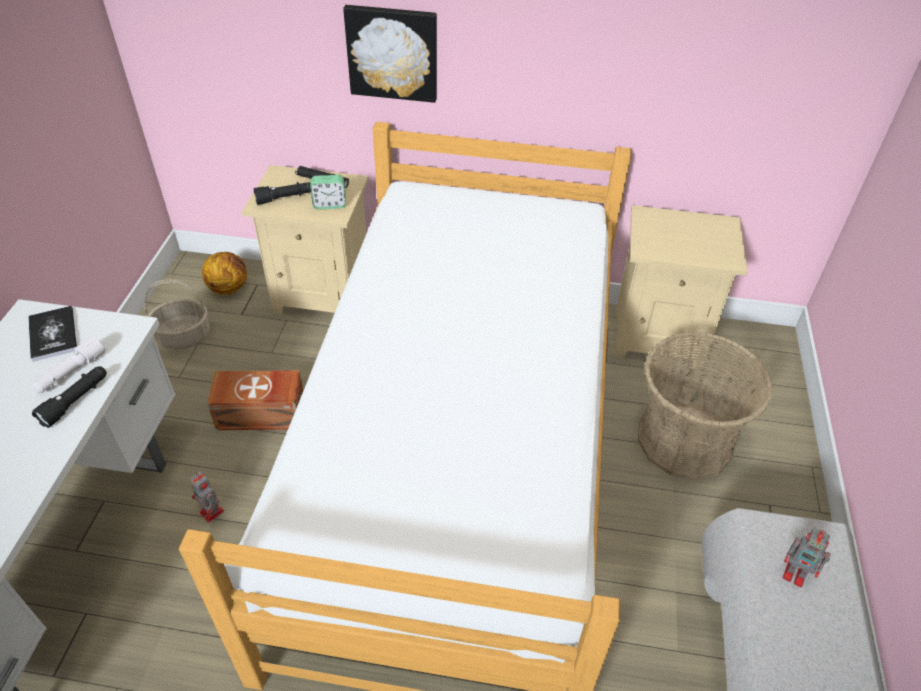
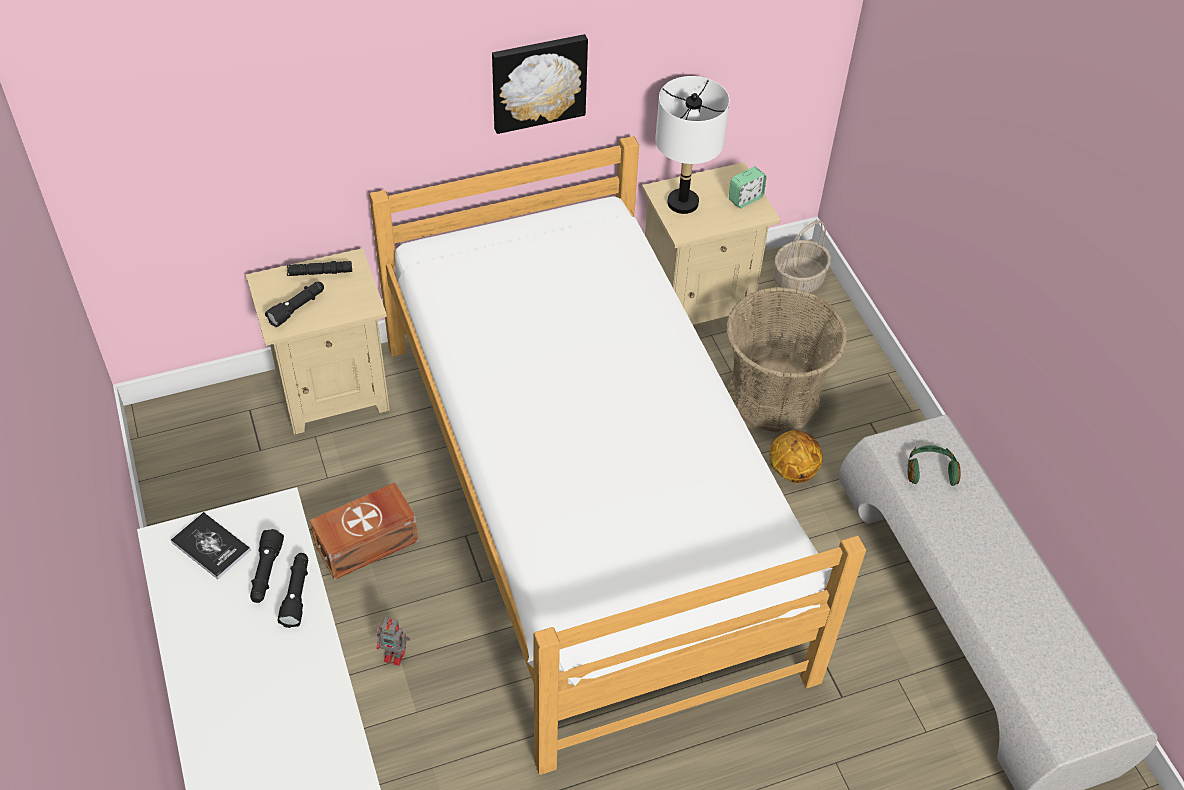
camera: 30 degrees left, 5 degrees up
(71, 373) = (266, 573): white flashlight -> black flashlight
(184, 336) = (216, 500): basket -> basket (798, 279)
(229, 288) = (221, 427): basketball -> basketball (791, 470)
(329, 204) = (350, 297): alarm clock -> alarm clock (745, 199)
(393, 52) = (381, 123): picture -> picture (538, 81)
(659, 229) = (682, 203): none -> white table lamp
(796, 574) = (930, 470): toy robot -> green headphones

